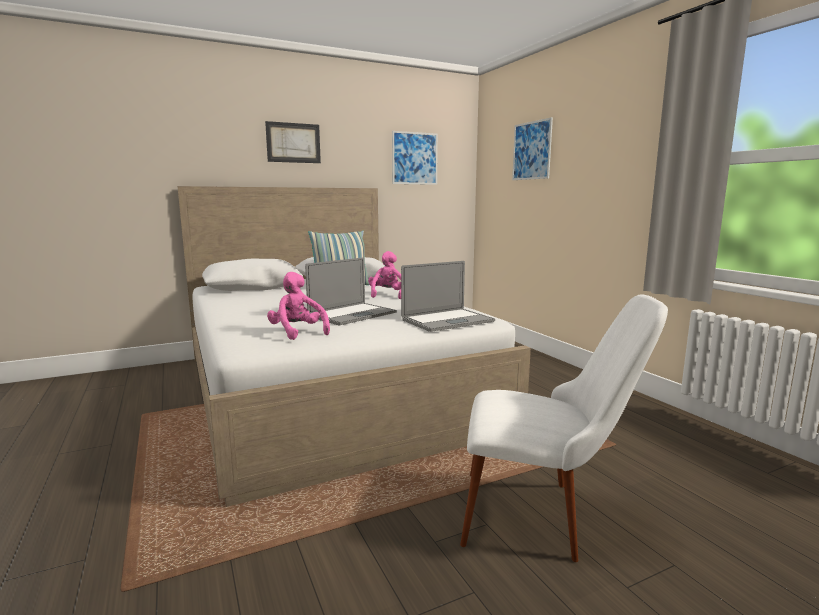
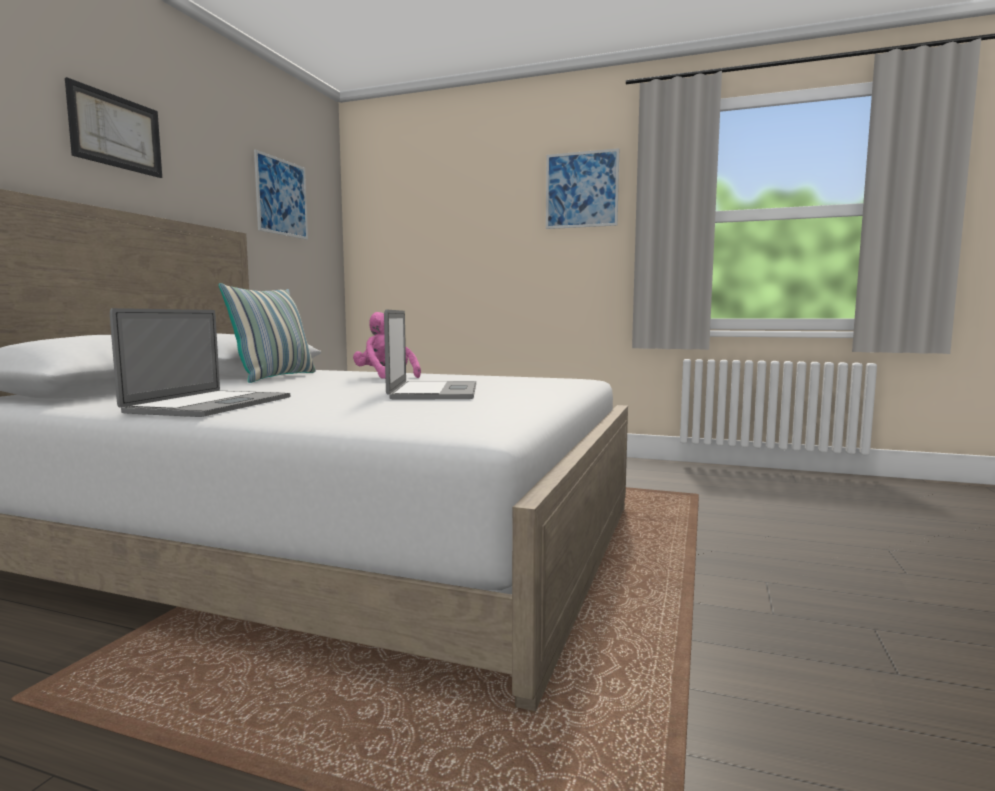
camera: 45 degrees left, 5 degrees down
(298, 333) = (457, 409): pink plush toy -> none
(447, 320) = (556, 383): laptop -> laptop (211, 404)
(531, 150) = (447, 204): picture -> picture (581, 190)
(544, 516) = (777, 557): white chair -> none

